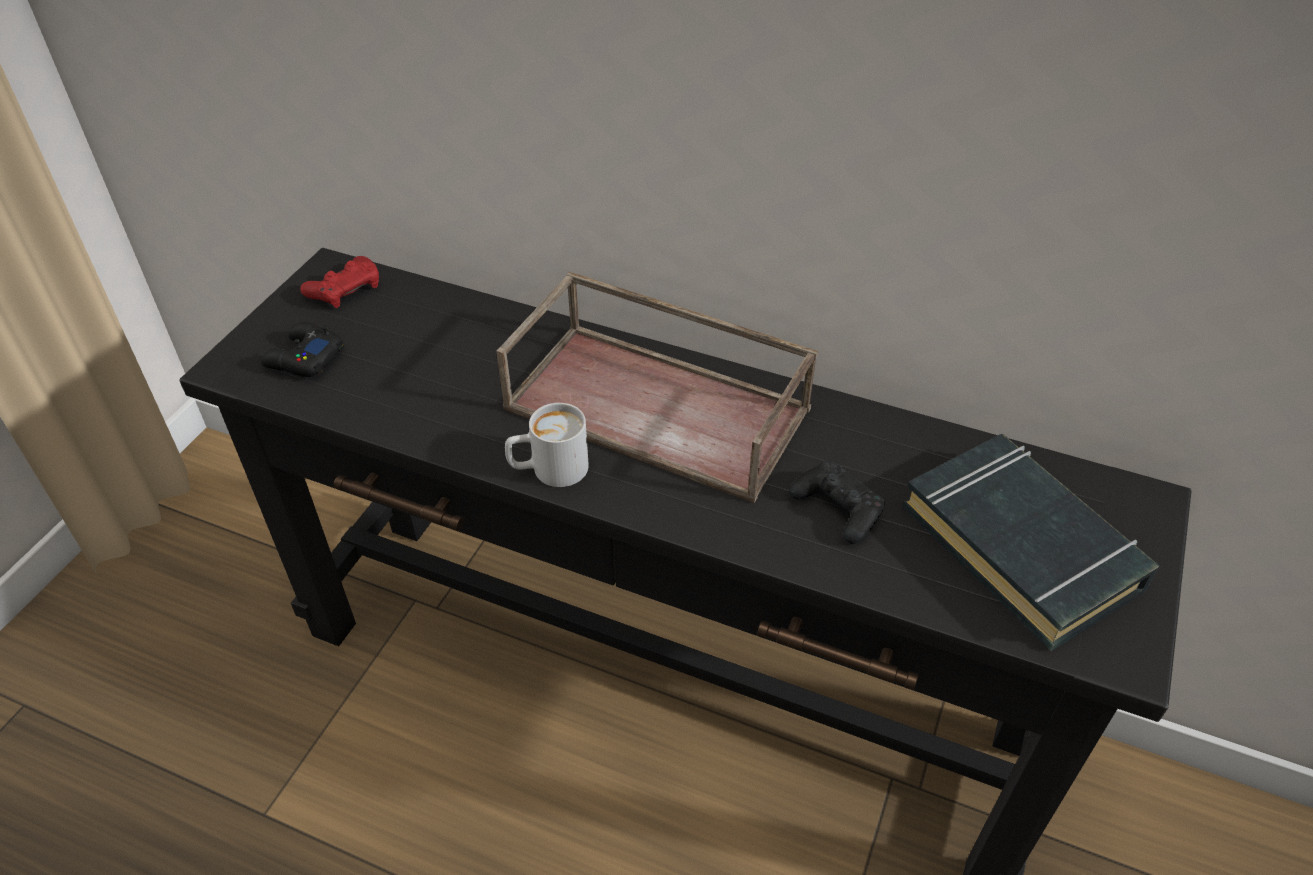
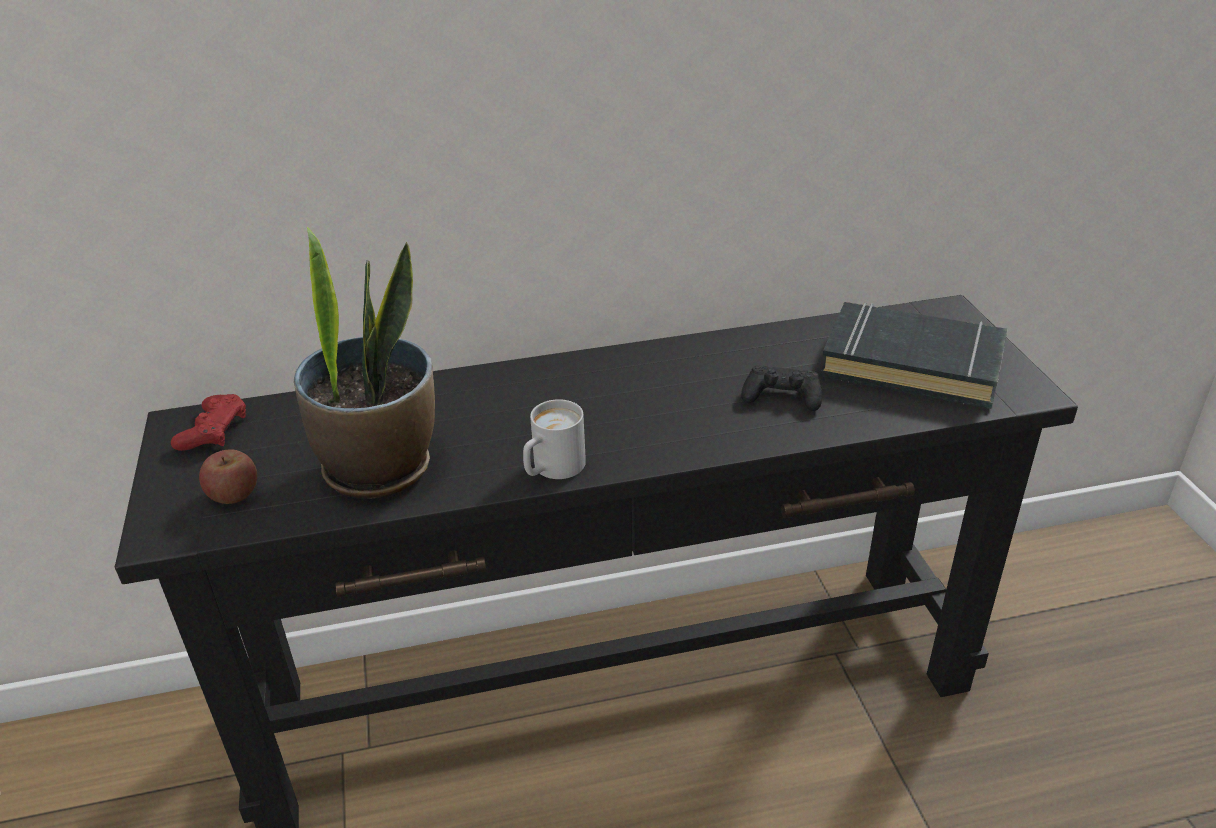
camera: 35 degrees left, 10 degrees down
(303, 358) = (234, 494): black game controller -> apple
(423, 390) = (380, 467): none -> potted plant
(661, 408) = (590, 394): brown tray -> none

